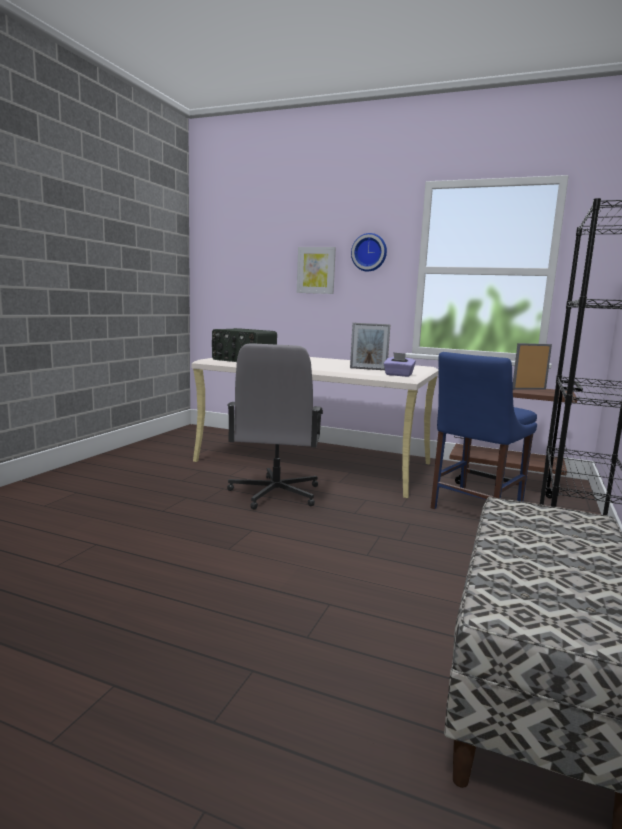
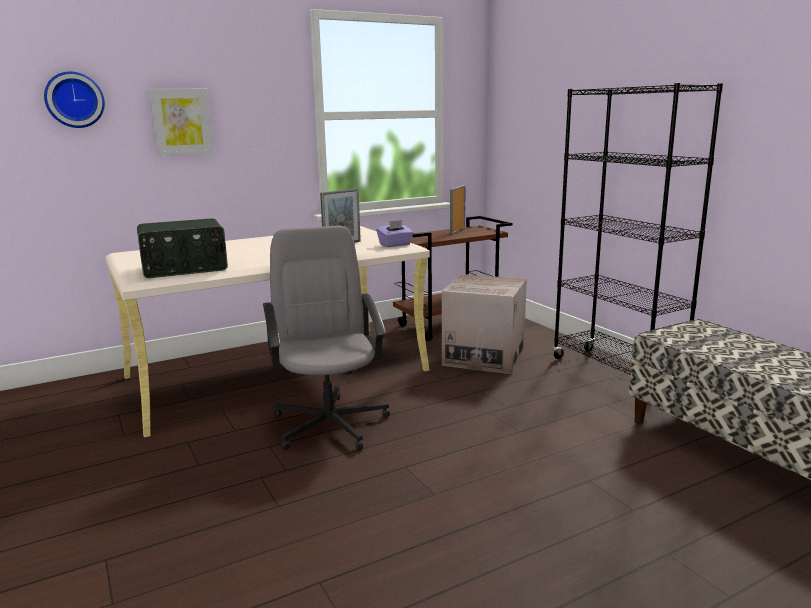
camera: 50 degrees left, 5 degrees up
(274, 494) = (330, 423): grey office chair -> grey office chair turned 150 degrees counterclockwise
(369, 252) = (254, 96): wall clock -> wall clock (74, 100)
(473, 509) = (484, 357): blue chair -> cardboard box

